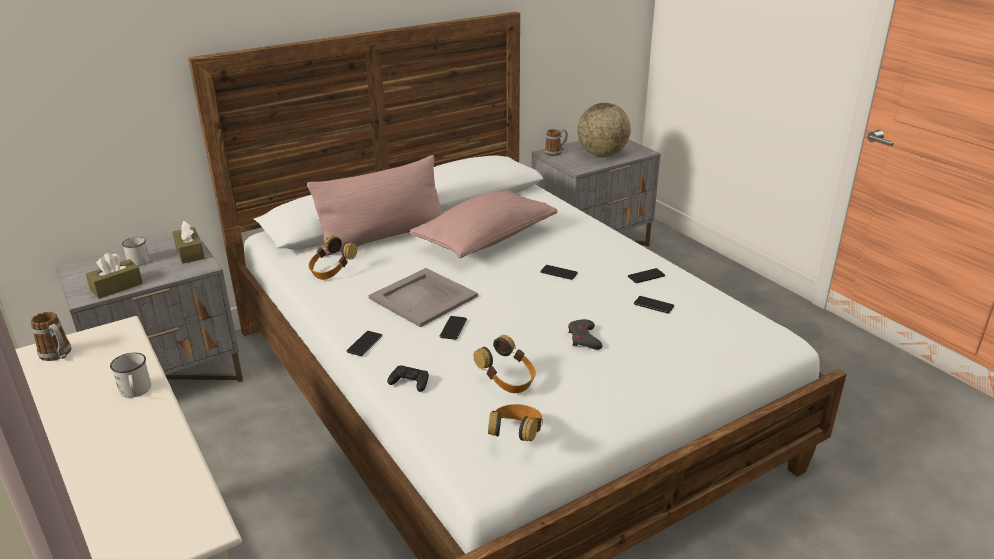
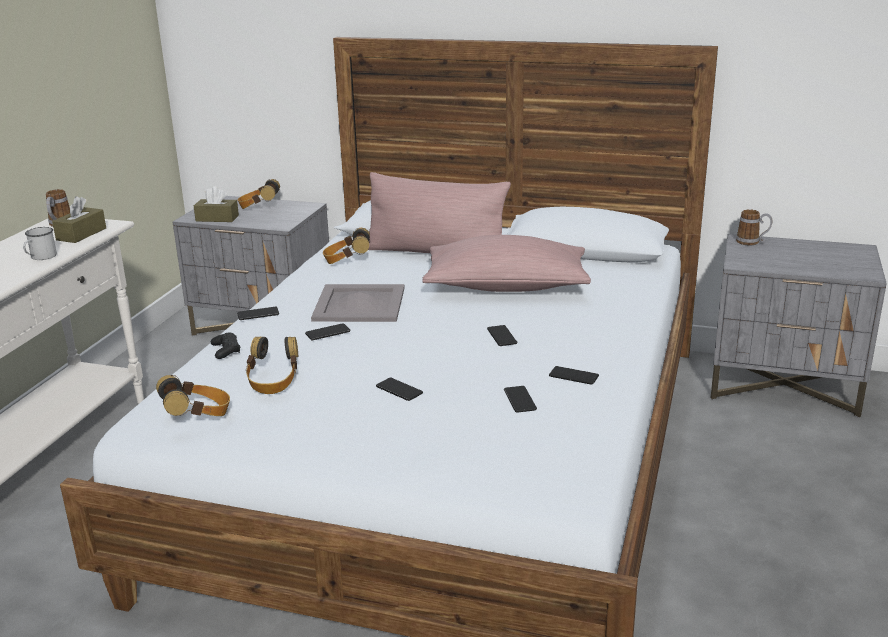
camera: 50 degrees right, 5 degrees down
(137, 260) = (259, 207): white mug -> headphones
(190, 253) = (294, 214): brown tissue box -> brown tissue box (81, 234)
(584, 338) = (399, 390): grey game controller -> phone
(602, 154) = (804, 260): globe -> none

